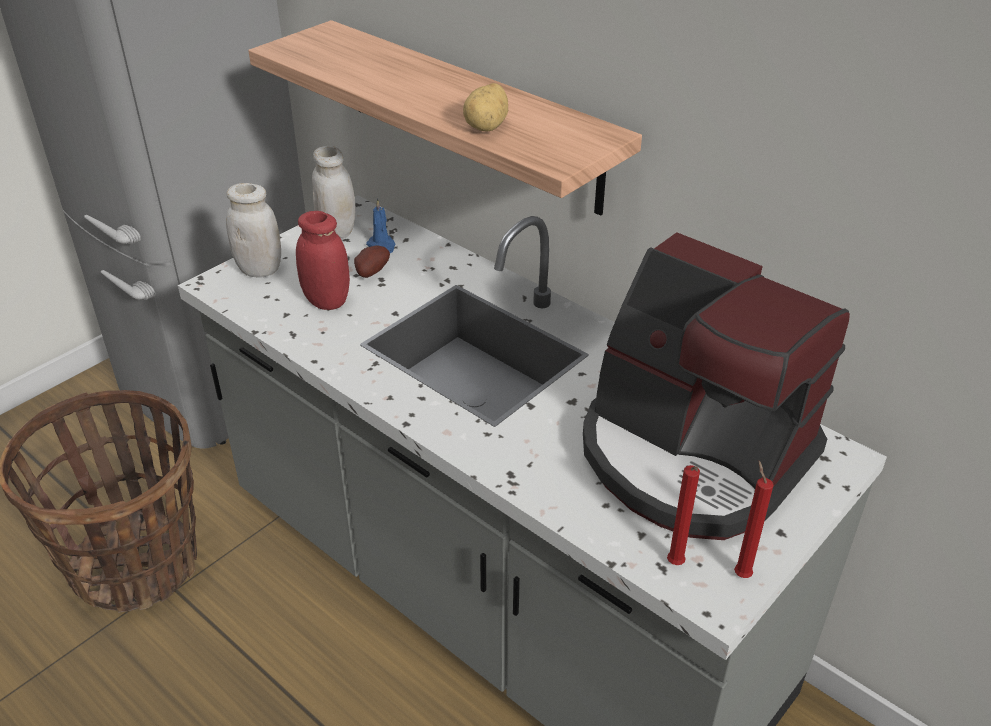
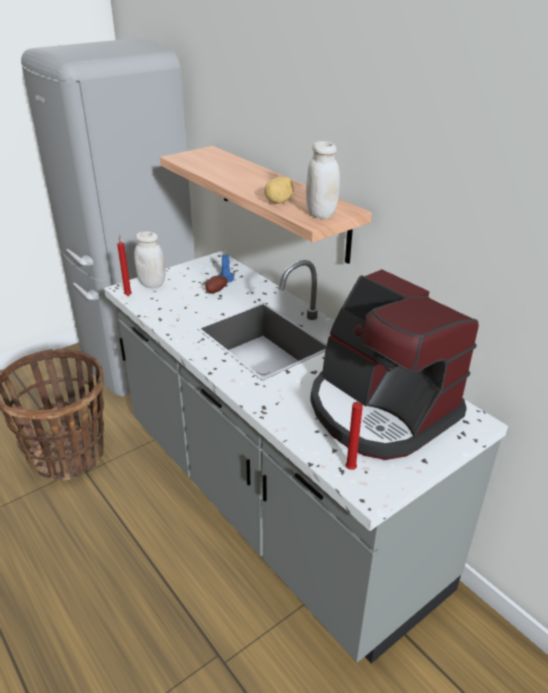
camera: 10 degrees right, 5 degrees down
(327, 301) = (185, 304): red jar -> none
(337, 231) = (203, 268): white jar -> white jar (321, 214)
(741, 573) = (391, 480): red candle -> red candle (128, 295)

